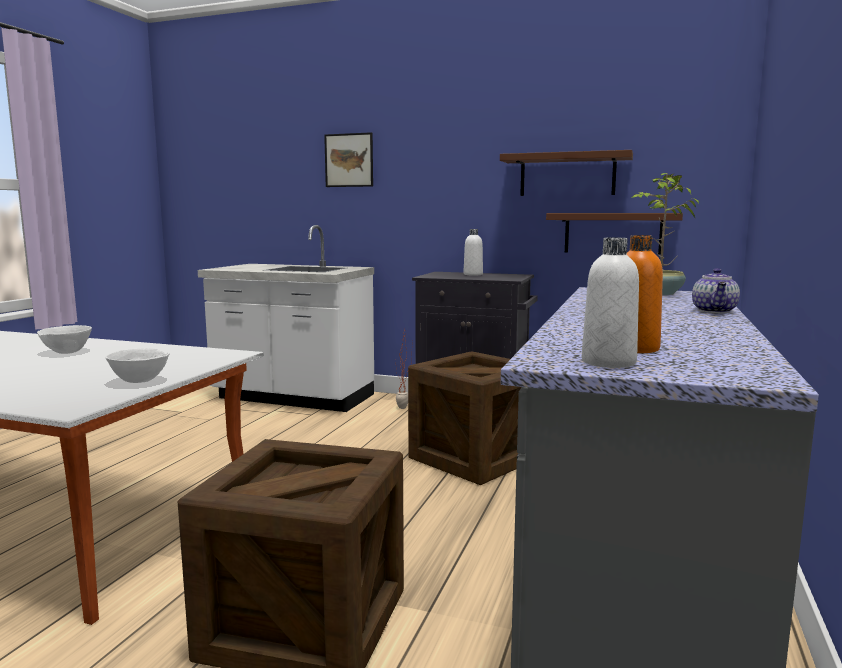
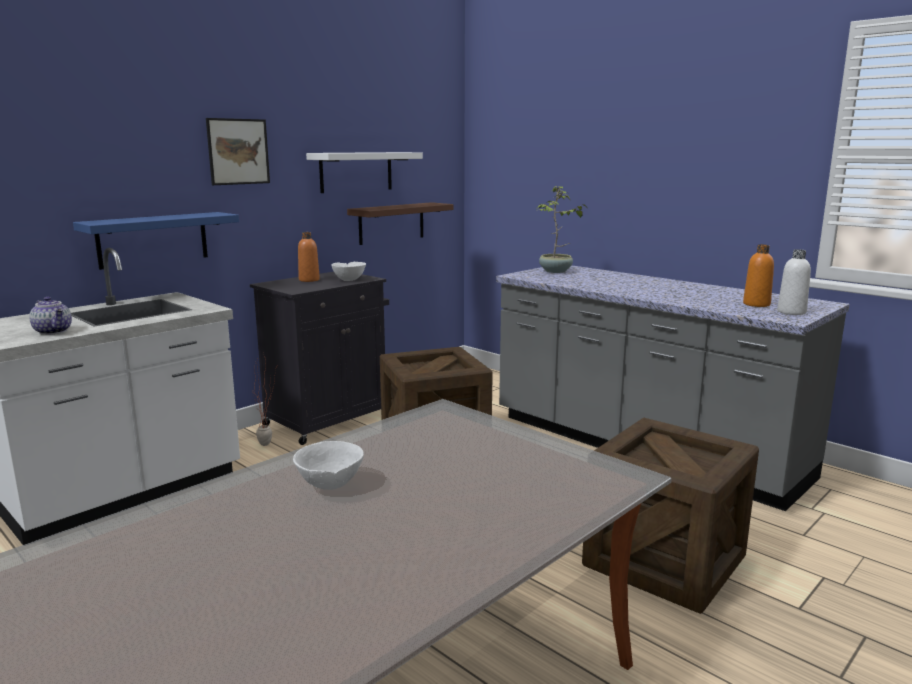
camera: 65 degrees left, 5 degrees up
(140, 381) = (539, 448): white bowl -> white bowl (349, 280)
(349, 160) = (118, 153): picture -> picture (238, 151)
(366, 225) = (153, 239): none -> blue shelf
(473, 274) = (309, 280): white bottle -> orange bottle
(567, 175) = (356, 172): brown shelf -> white shelf
(715, 311) = (641, 277): teapot -> teapot (54, 331)

